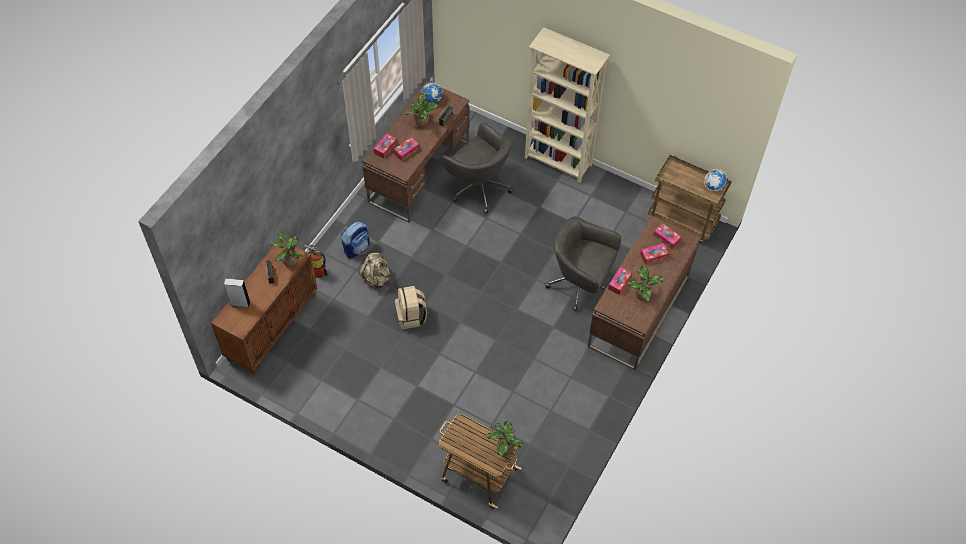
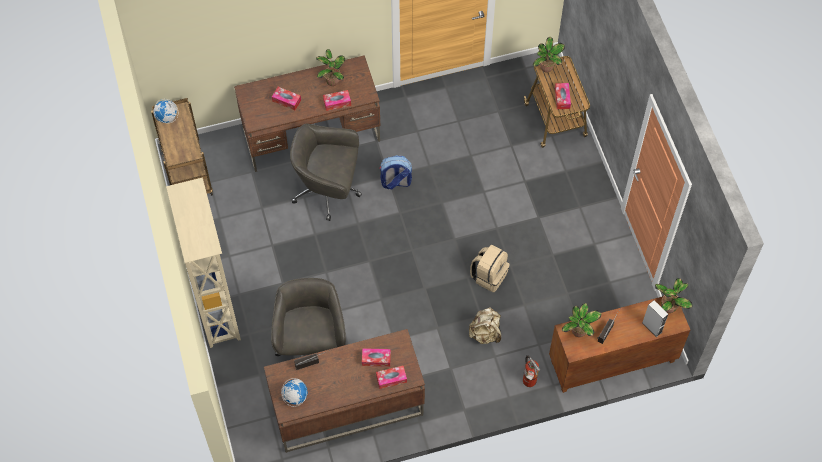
camera: 135 degrees left, 5 degrees up
(357, 248) = (475, 376): backpack -> backpack (395, 182)
(421, 123) = (333, 378): potted plant -> potted plant (669, 307)
(581, 284) = (328, 190): grey office chair -> grey office chair turned 120 degrees clockwise
(666, 238) = (260, 105): tissue box -> tissue box (562, 98)

